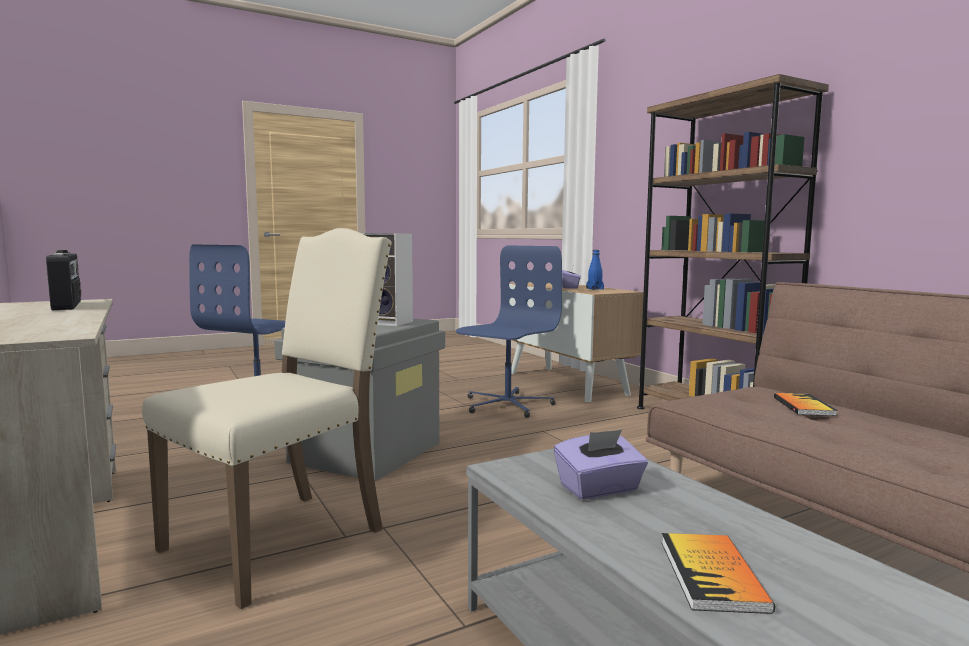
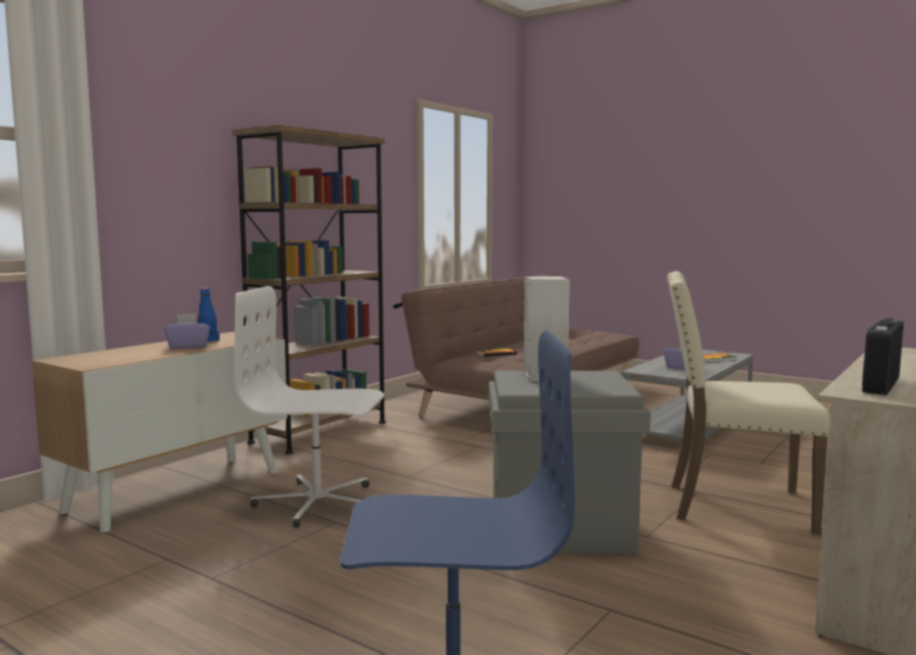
camera: 115 degrees left, 0 degrees up
(506, 405) = (317, 503): blue office chair -> white office chair

